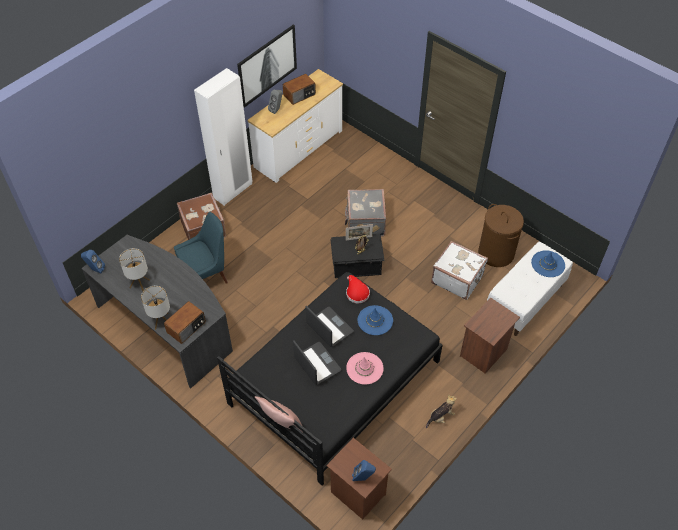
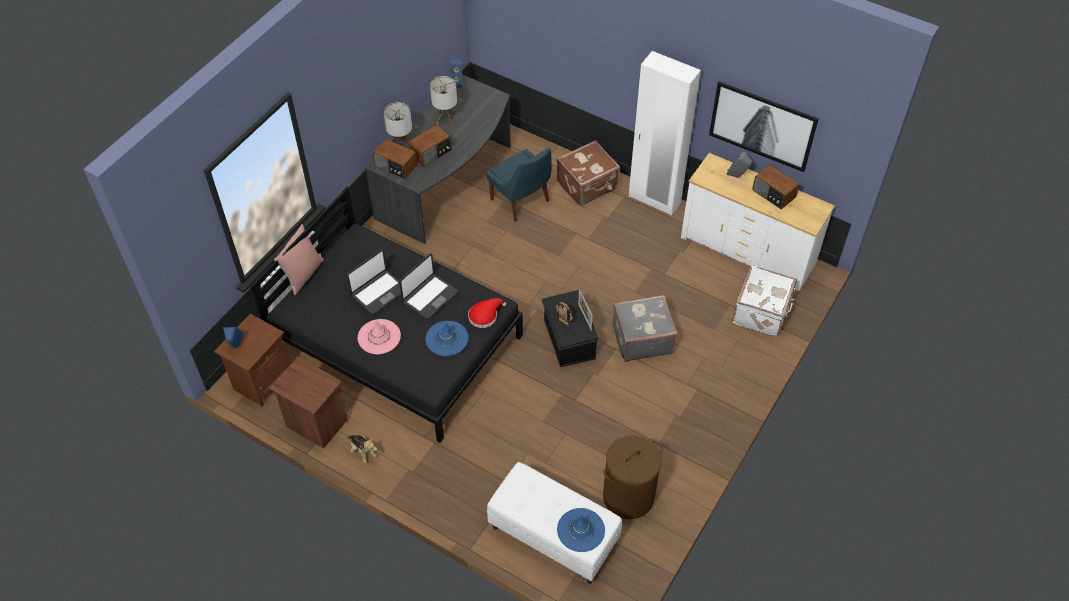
camera: 80 degrees right, 0 degrees up
(179, 299) = (431, 153): none -> radio
(457, 278) = (573, 452): white suitcase -> white suitcase (762, 312)
(484, 353) = (460, 492): brown nightstand -> brown nightstand (316, 424)

